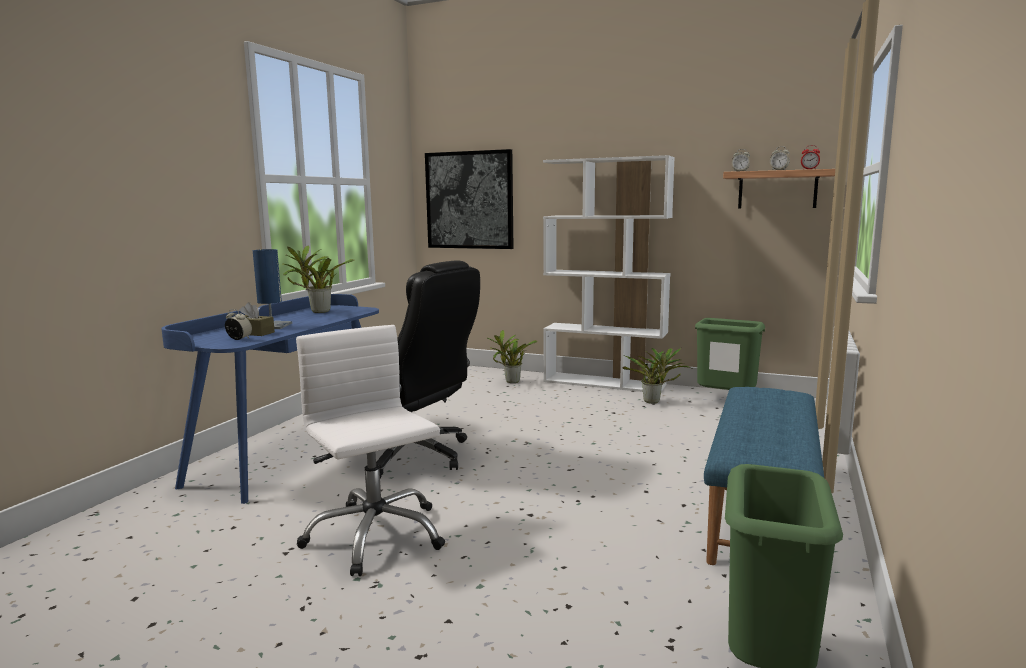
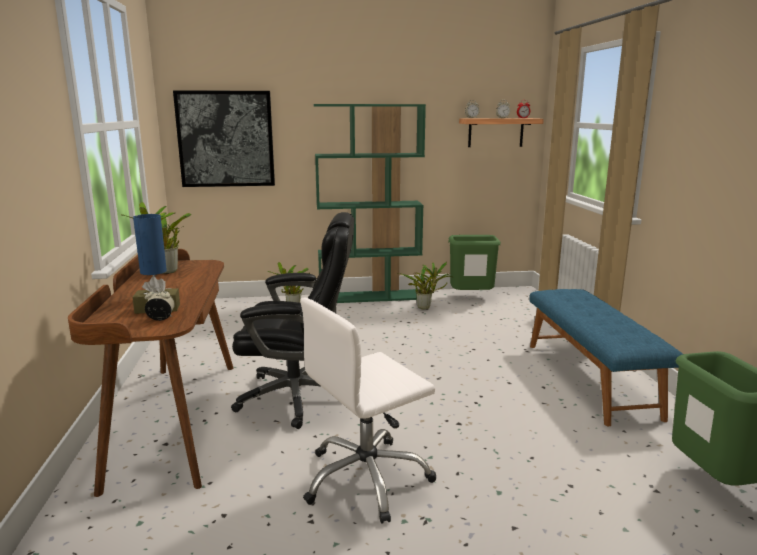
camera: 30 degrees left, 5 degrees up
(295, 450) = (175, 419): blue desk -> brown desk
(375, 535) = (367, 479): white office chair -> white office chair turned 60 degrees counterclockwise
(605, 383) = (370, 297): white bookcase -> green bookcase

